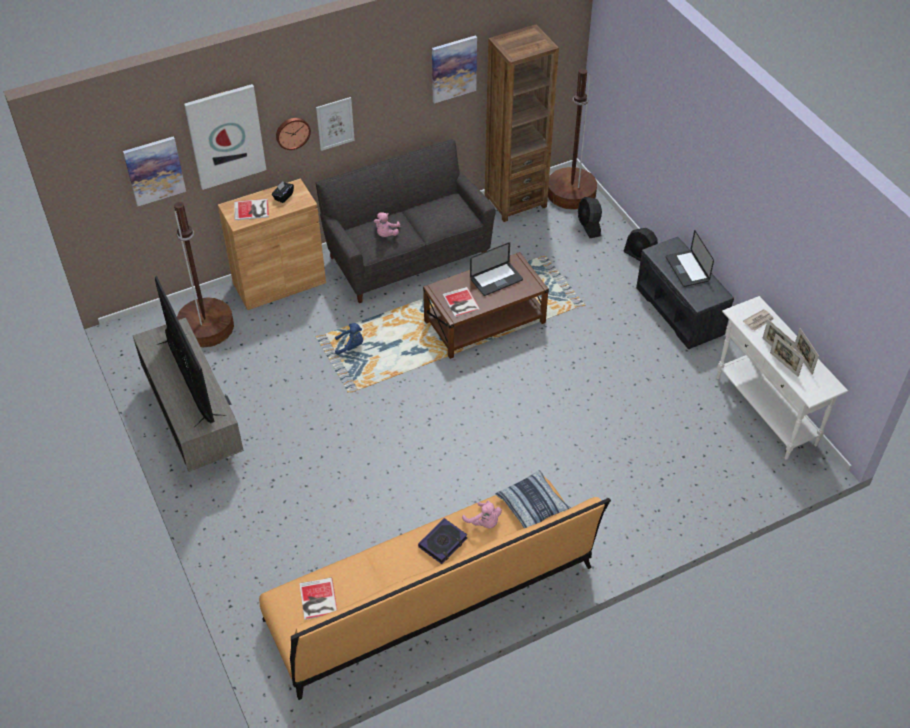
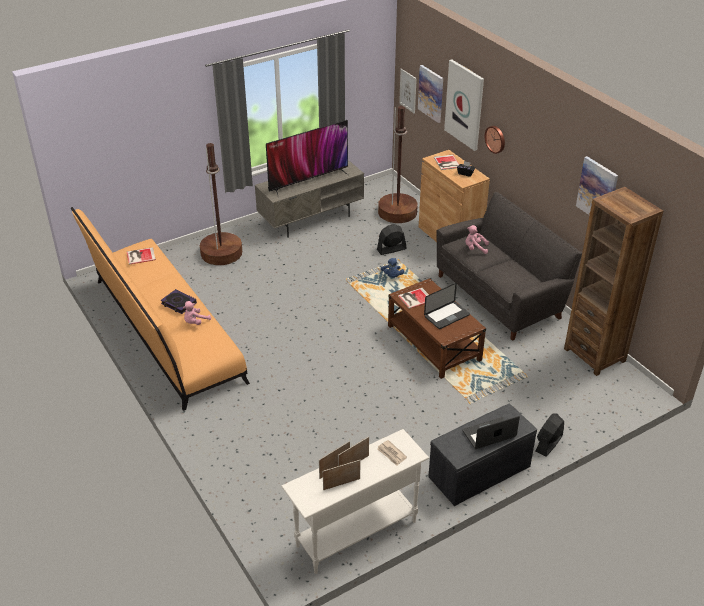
camera: 85 degrees right, 10 degrees down
(335, 123) = (518, 158): picture -> picture (408, 91)
(496, 280) = (446, 316): laptop -> laptop turned 90 degrees counterclockwise
(532, 506) = (209, 345): pillow -> none
(571, 193) = (624, 392): brown floor lamp -> brown floor lamp (221, 253)
(589, 226) = (579, 405): black fan -> black fan (391, 249)

